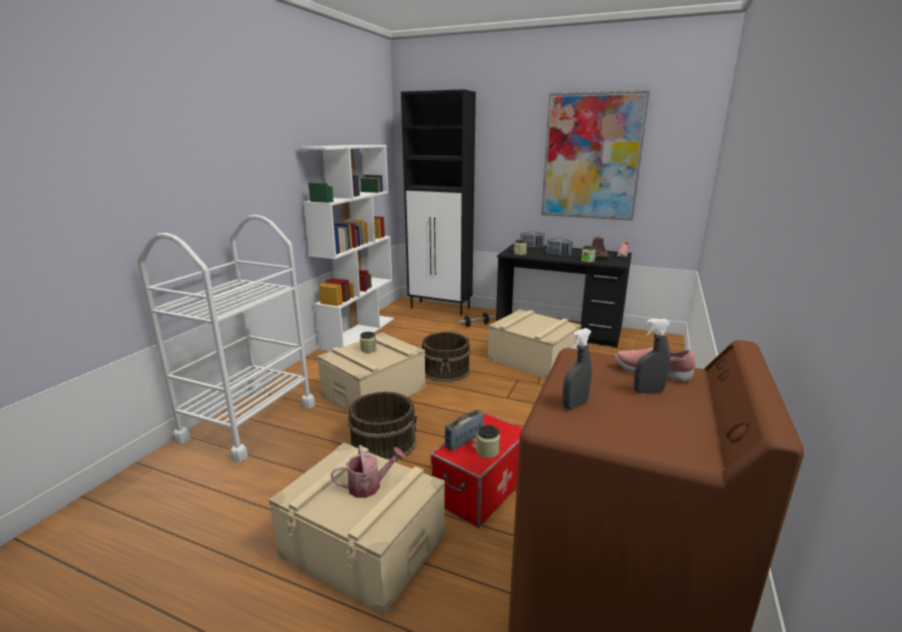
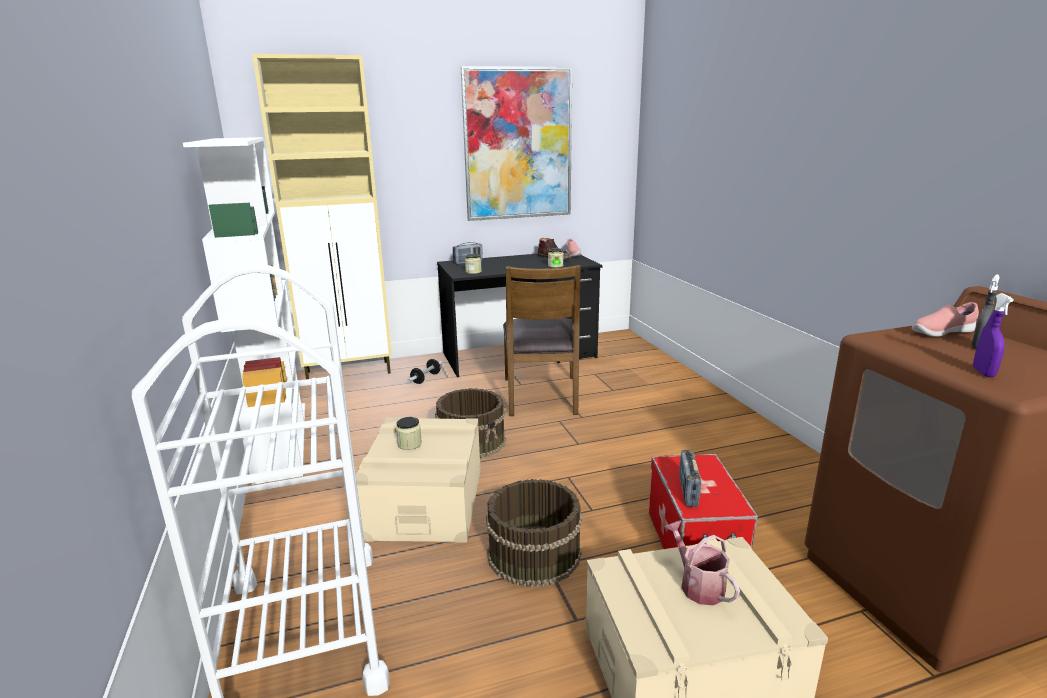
camera: 40 degrees left, 0 degrees up
(369, 485) = (698, 584): watering can -> watering can turned 60 degrees counterclockwise
(441, 308) = (350, 372): black cabinet -> beige cabinet
(487, 451) = (721, 490): jar -> none
(532, 359) = (541, 395): beige storage box -> brown chair
(558, 254) = (514, 265): radio -> none
(574, 404) = (983, 373): grey spray bottle -> purple spray bottle

